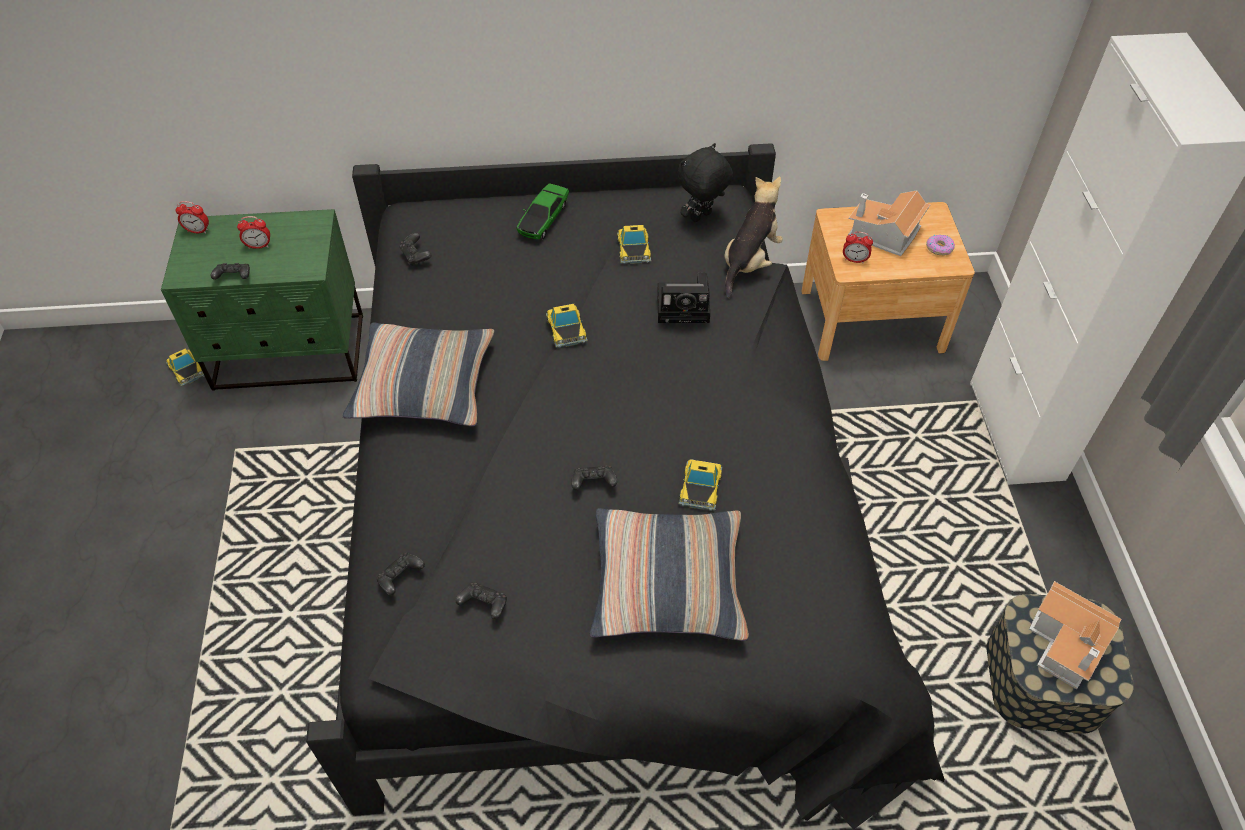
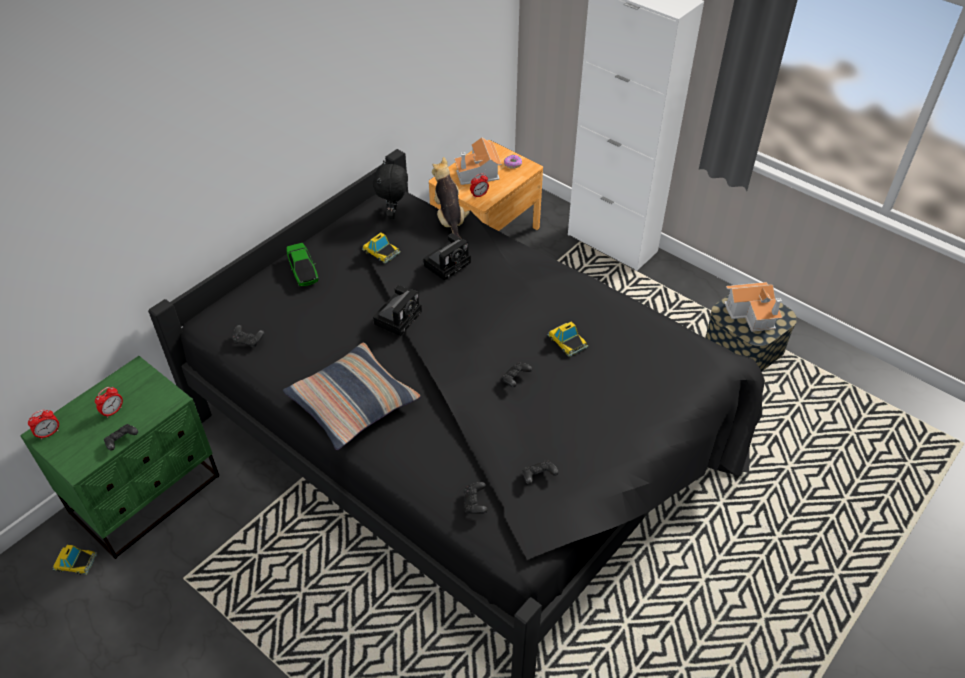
camera: 45 degrees left, 5 degrees down
(566, 328) = (398, 316): toy car -> camera
(668, 583) = (608, 395): pillow -> none

